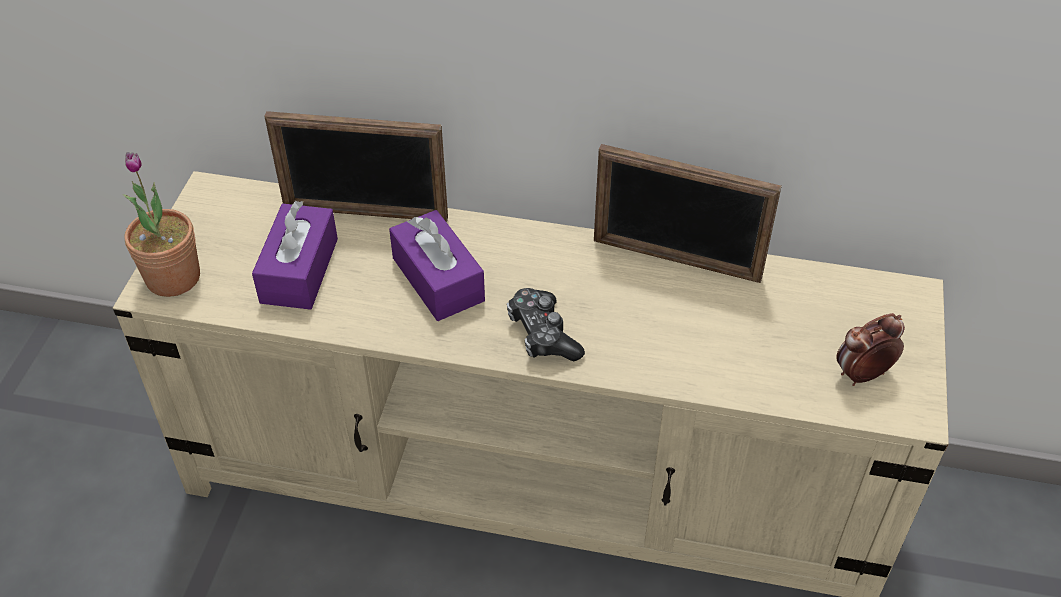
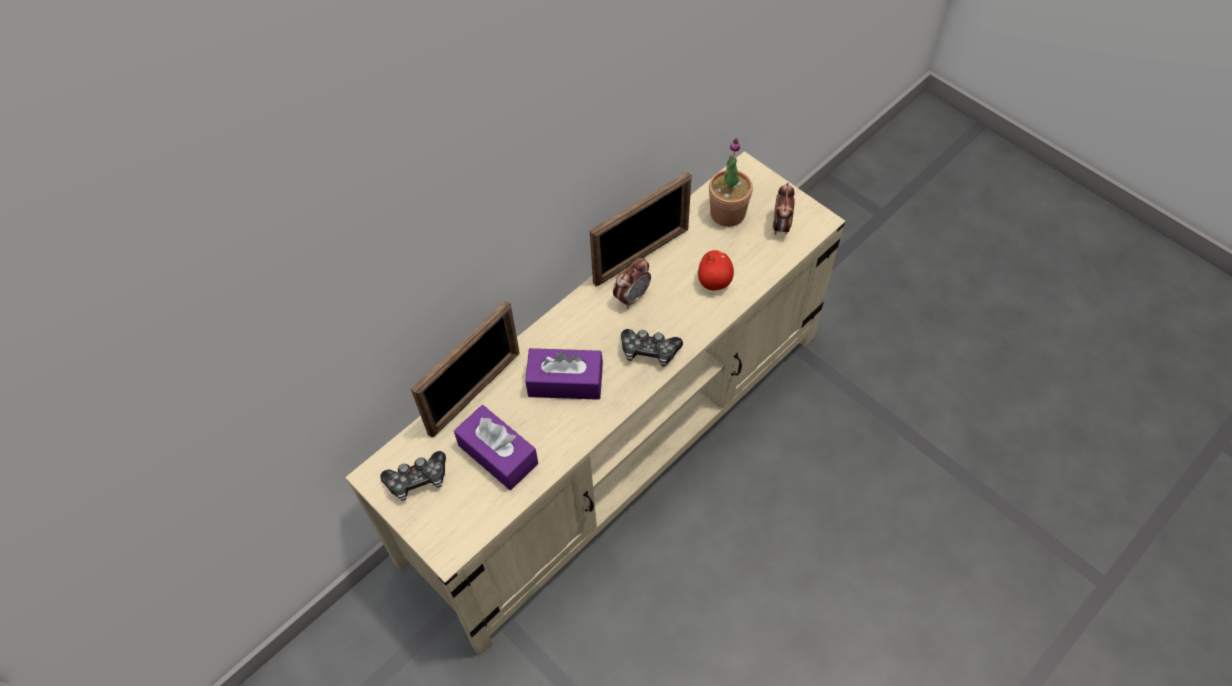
camera: 55 degrees left, 10 degrees up
(173, 278) = (446, 532): potted plant -> potted plant (727, 213)
(224, 224) = (417, 480): none -> game controller
(607, 280) = (632, 297): none -> alarm clock
(705, 347) = (714, 281): none -> apple

